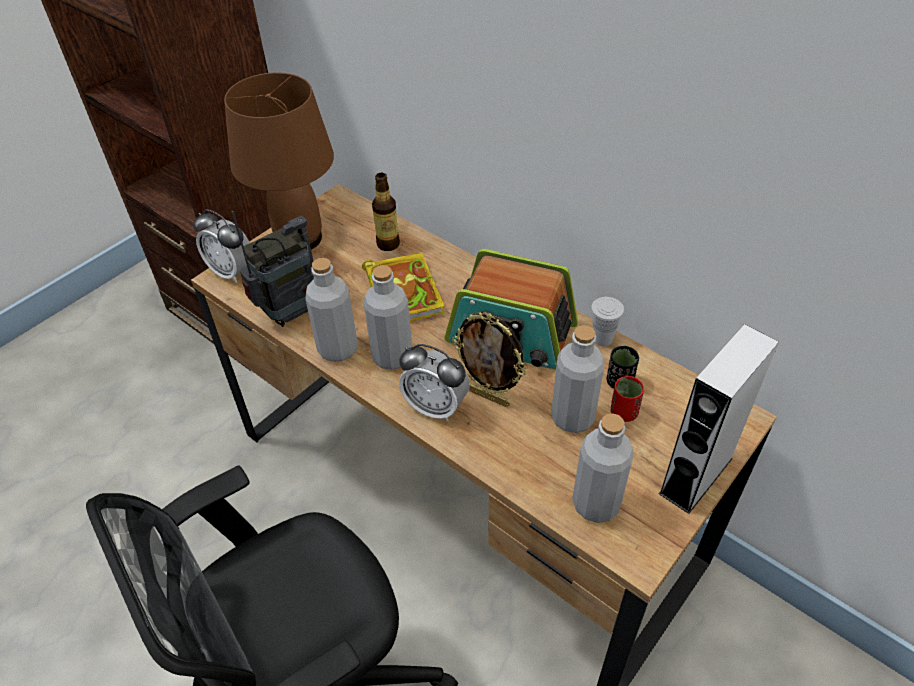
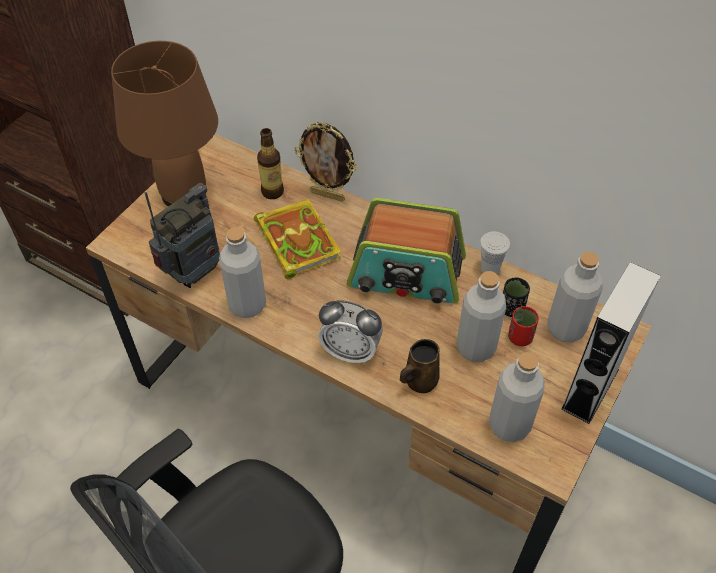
camera: 10 degrees left, 5 degrees up
(232, 272) = (125, 235): alarm clock -> none
(392, 356) = (300, 306): grey bottle -> grey bottle (566, 328)
(489, 396) = (398, 336): picture frame -> picture frame (328, 195)
(503, 446) = (419, 381): none -> brown mug

